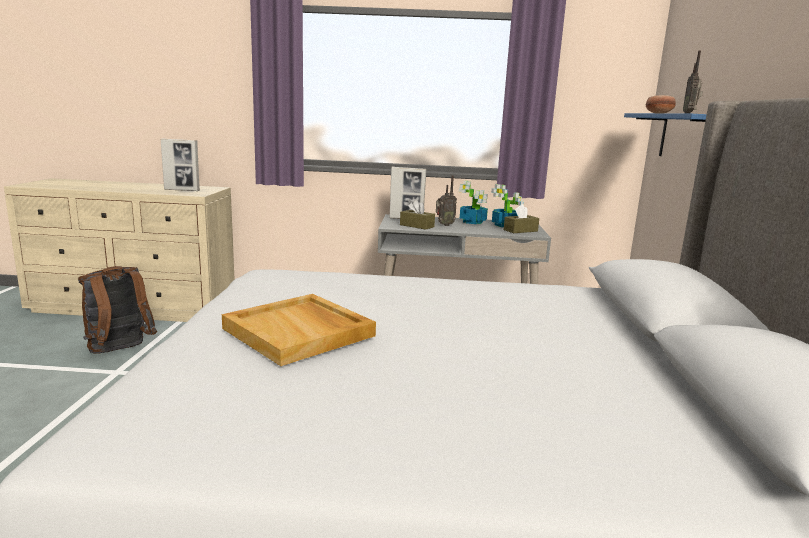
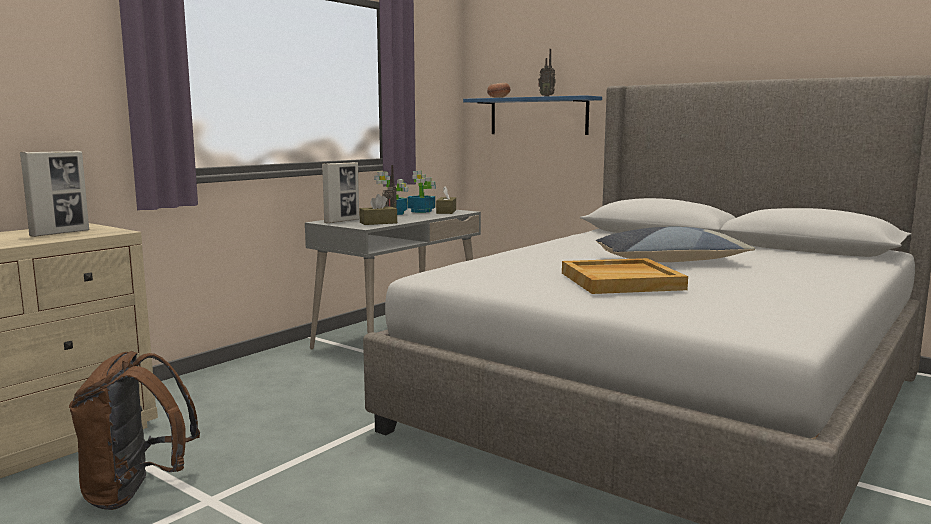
camera: 55 degrees left, 5 degrees down
(461, 341) = (670, 261): none -> pillow

